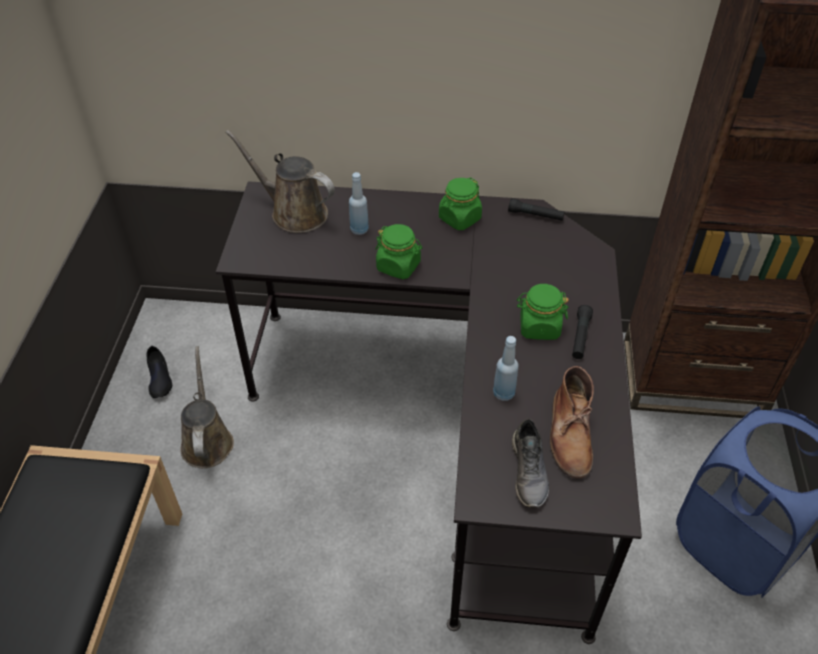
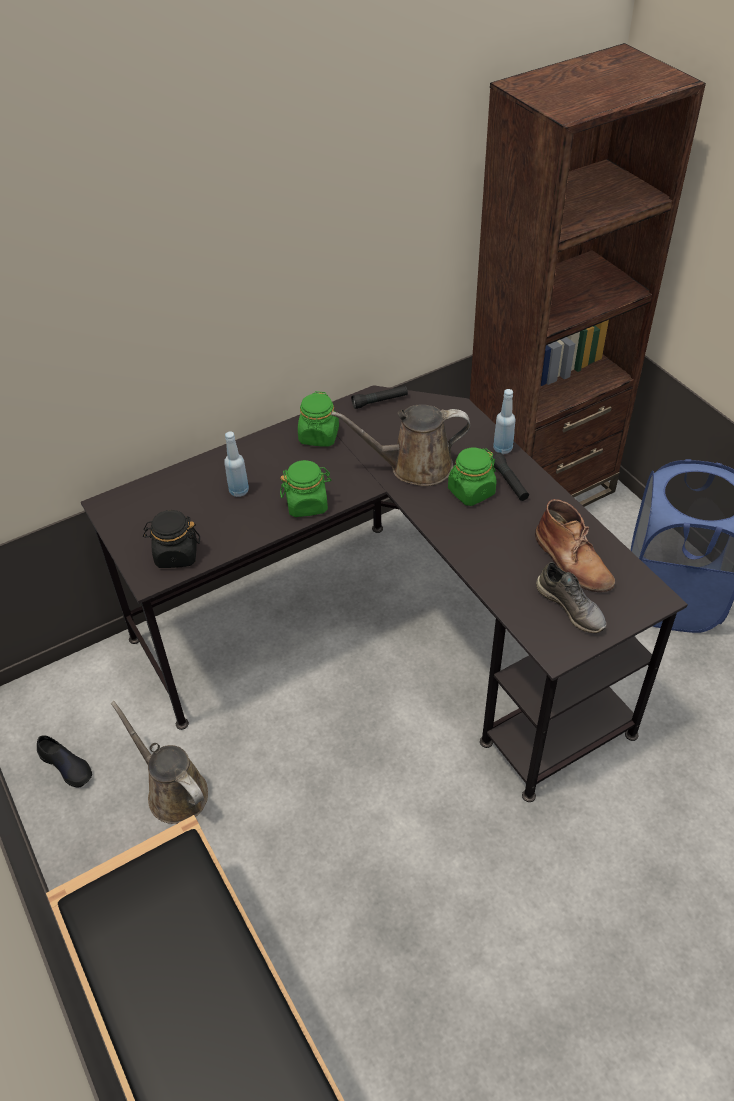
camera: 35 degrees left, 0 degrees up
(271, 253) = (176, 554): none -> black jar
(294, 212) = (160, 507): brown watering can -> brown watering can (414, 466)
(504, 393) = (495, 559): blue bottle -> blue bottle (502, 448)

